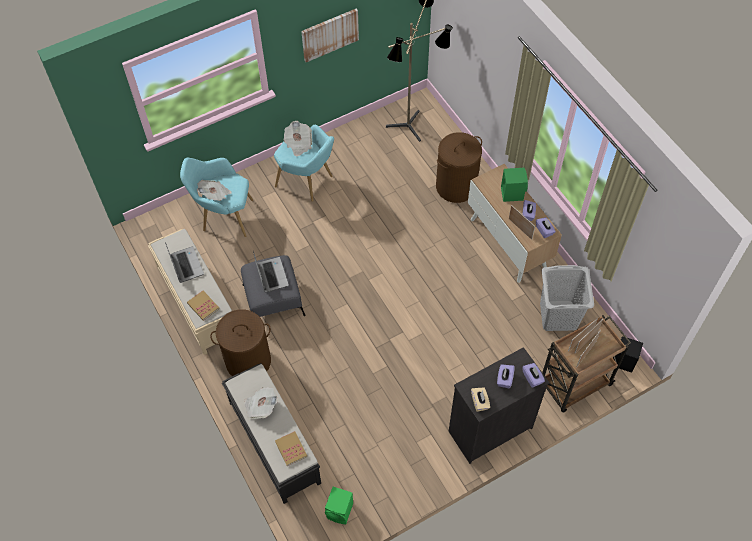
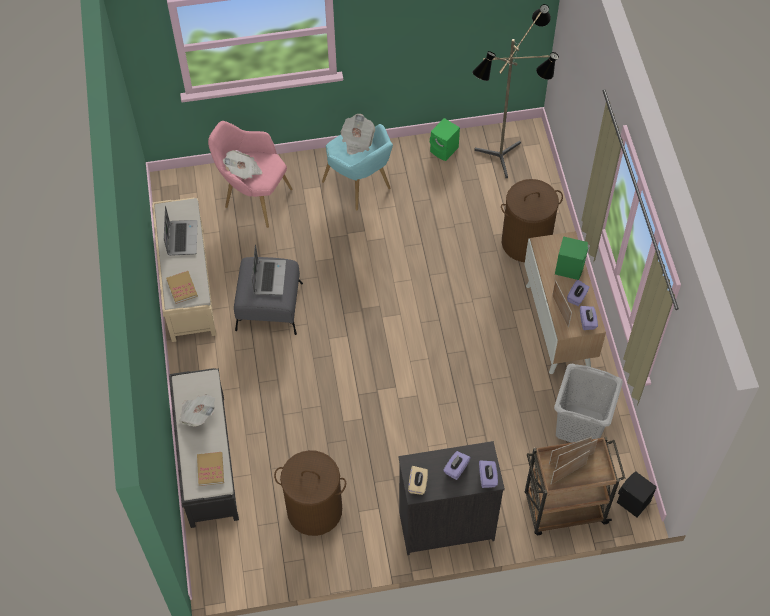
camera: 20 degrees right, 0 degrees up
(224, 216) = (253, 198): turquoise armchair -> pink armchair
(248, 361) = (215, 364): brown laundry basket -> brown laundry basket (314, 510)
(330, 34) = (420, 27): picture -> none
(340, 511) = (247, 556): green speaker -> green speaker (444, 150)

